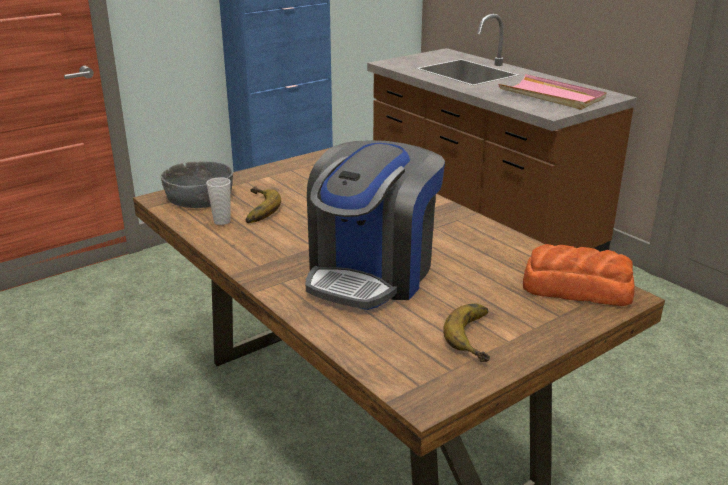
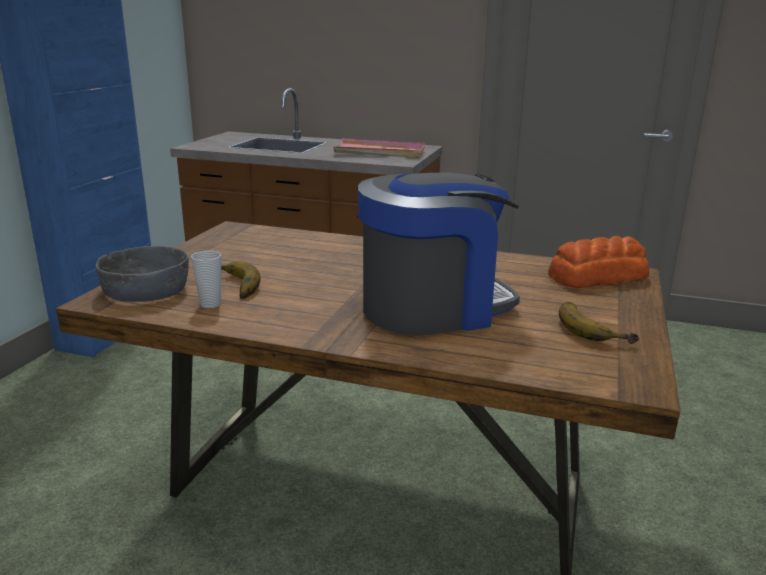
camera: 35 degrees left, 5 degrees down
(372, 273) = (433, 308): coffee machine -> coffee machine turned 105 degrees counterclockwise

